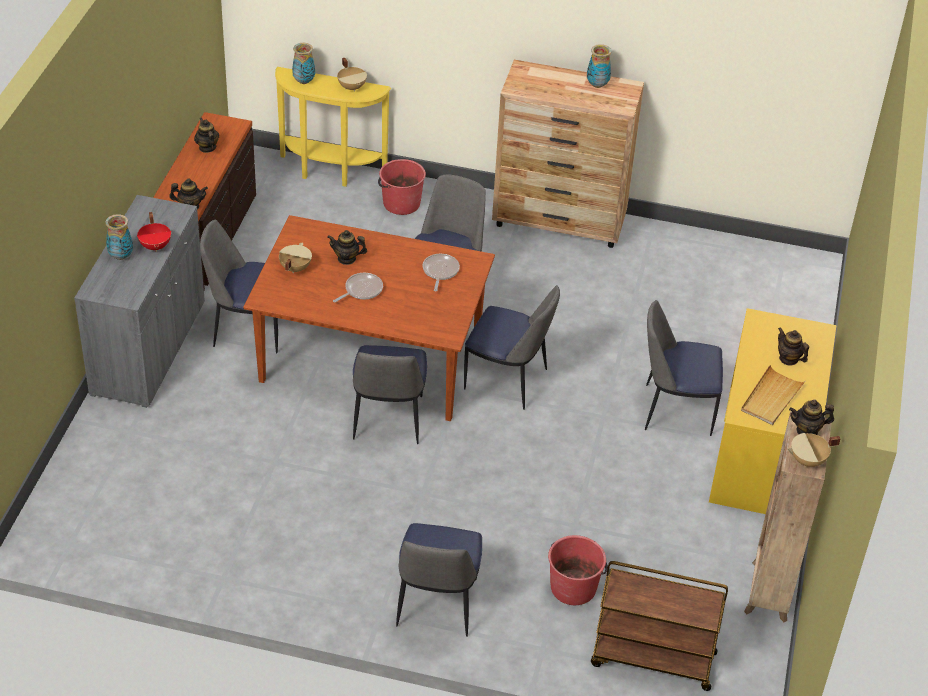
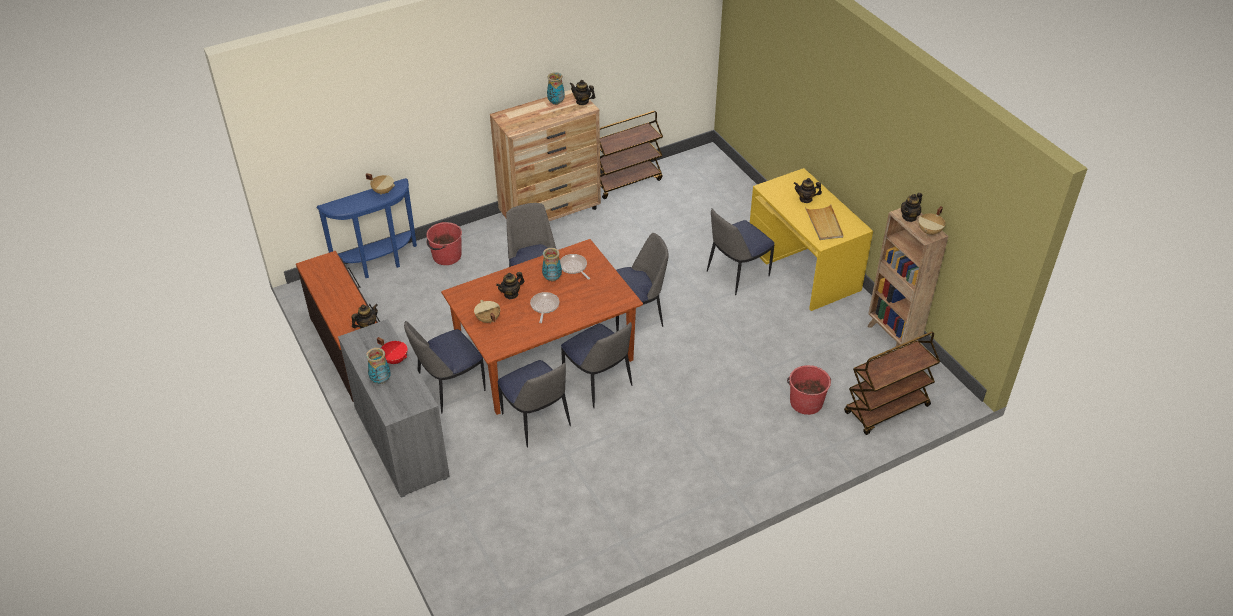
camera: 40 degrees left, 0 degrees up
(207, 147) = (328, 284): teapot -> teapot (582, 101)
(304, 81) = (347, 205): vase -> vase (552, 278)
(330, 173) = (379, 264): yellow console table -> blue console table
(436, 605) = (754, 464): chair -> chair (536, 421)
(683, 239) = (626, 181): none -> brown cart

